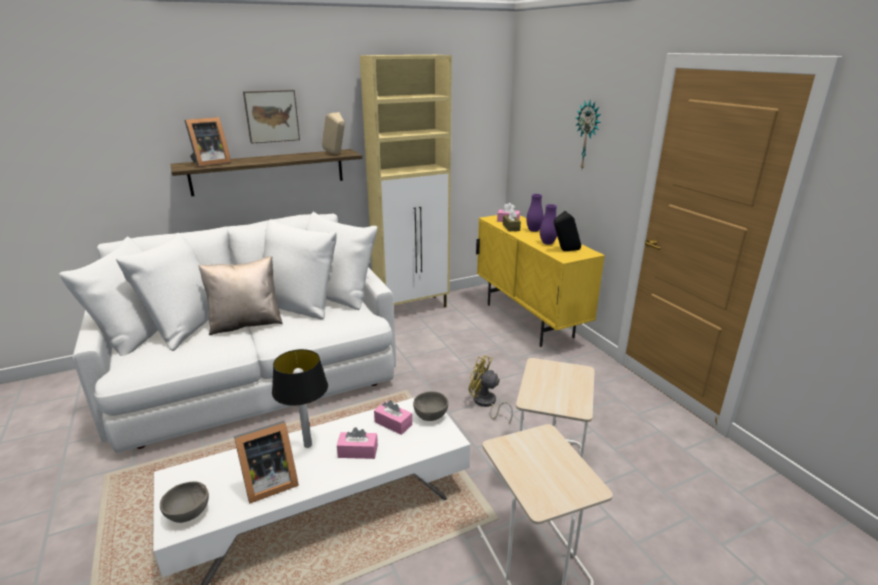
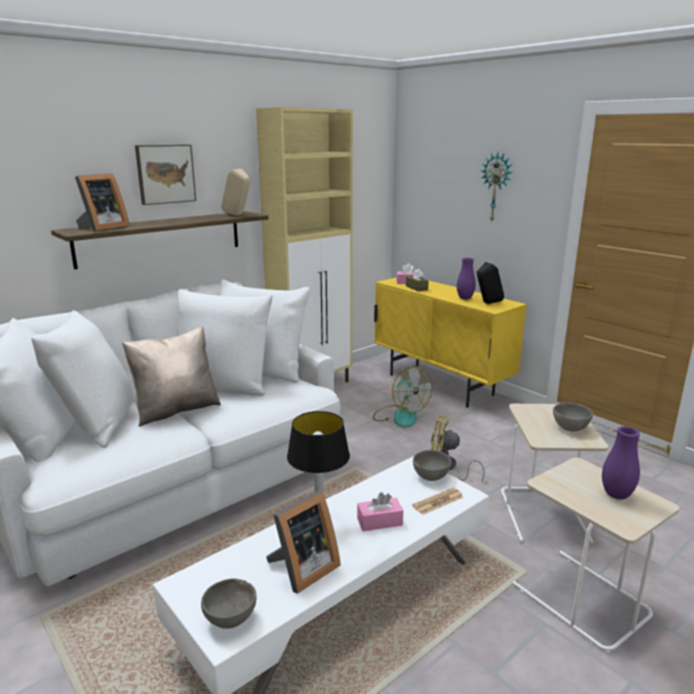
camera: 15 degrees left, 5 degrees down
(393, 423) = (397, 489): pink tissue box -> none
(420, 442) = (438, 501): none -> newspaper
(473, 347) = (400, 416): none -> fan
(534, 230) = (441, 289): purple vase -> purple vase (616, 495)
(568, 392) = (569, 428): none -> grey bowl

